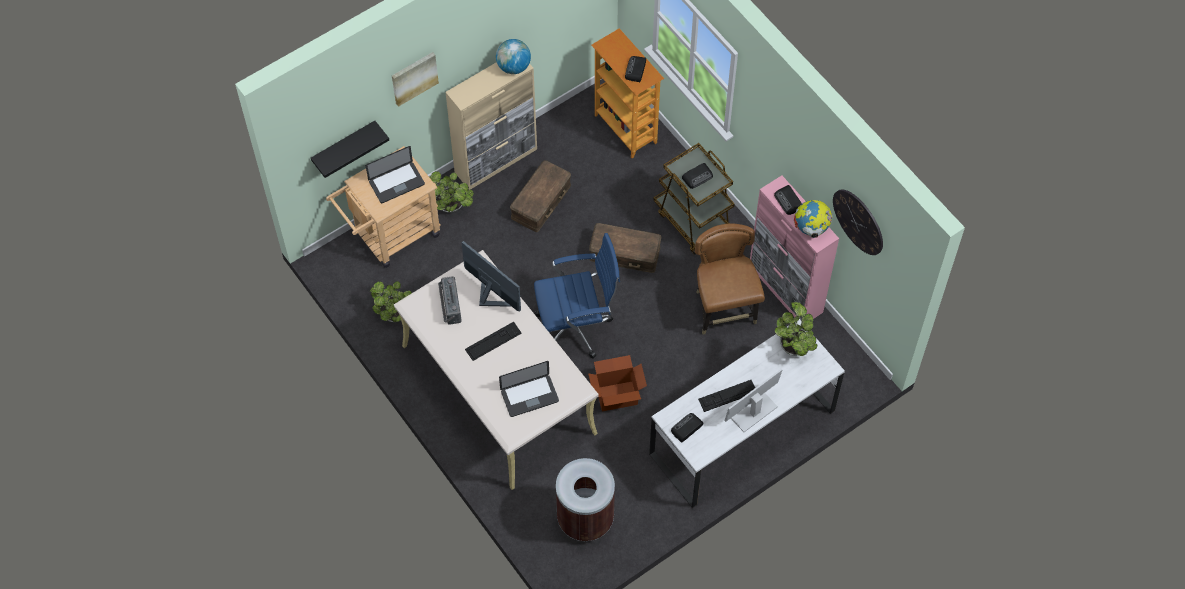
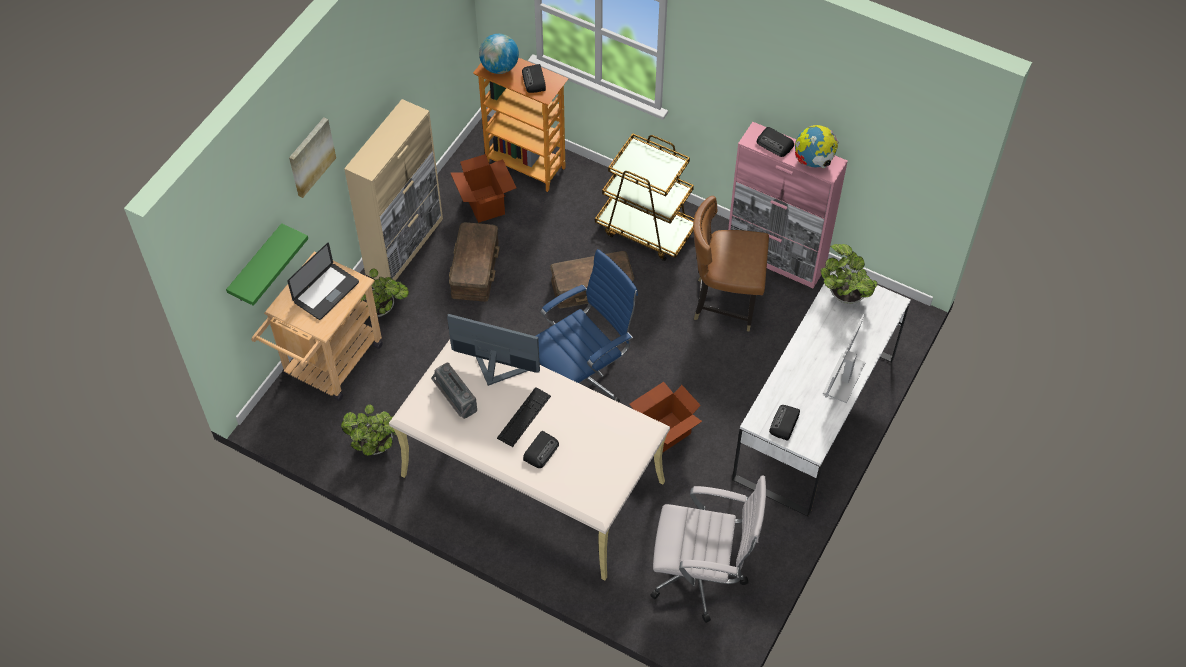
camera: 25 degrees left, 5 degrees down
(344, 146) = (257, 266): black shelf -> green shelf
(513, 66) = (407, 117): globe -> globe (499, 67)
(529, 396) = (597, 459): laptop -> none
(577, 149) = (485, 204): none -> cardboard box
(585, 519) = (702, 577): brown trash can -> white office chair
(698, 177) = (649, 167): radio -> radio (541, 450)
(724, 309) = (725, 302): brown chair -> brown chair turned 45 degrees counterclockwise
(727, 395) = (807, 372): keyboard -> none
(858, 221) = (873, 127): wall clock -> none

